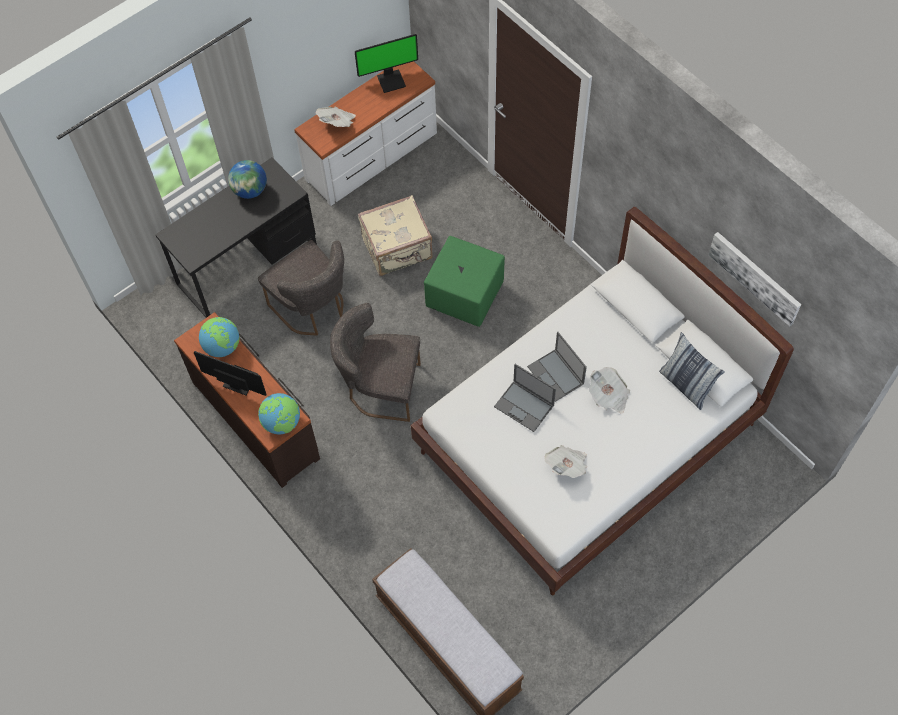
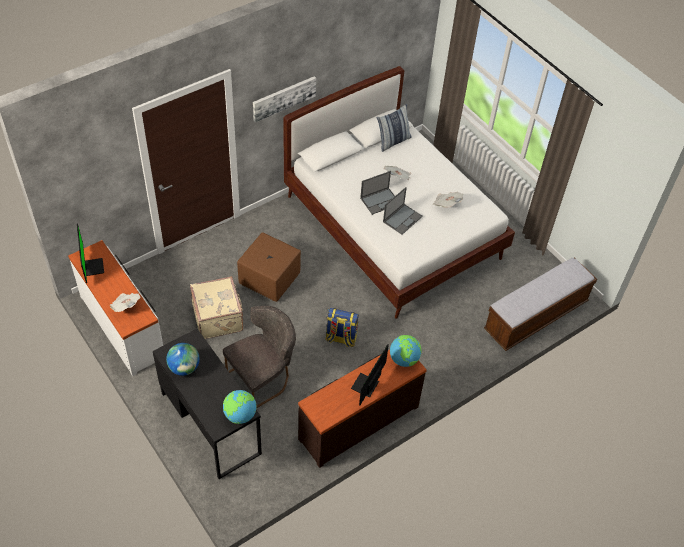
camera: 90 degrees left, 10 degrees down
(222, 346) = (332, 397): globe -> globe (240, 415)
(380, 388) = (340, 338): grey chair -> backpack
(465, 295) = (269, 279): green ottoman -> brown ottoman
(755, 277) = (367, 55): picture -> picture (284, 98)

